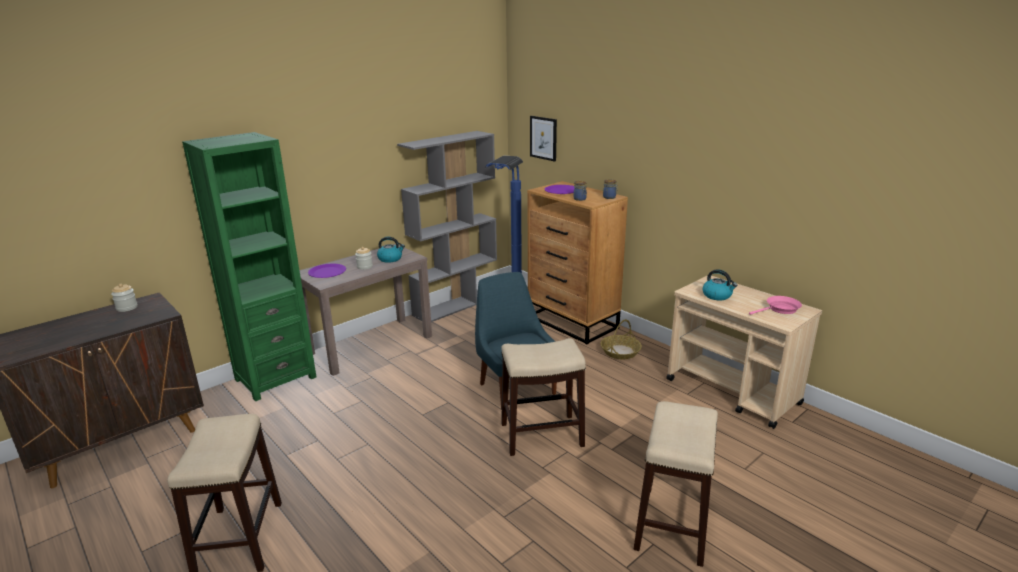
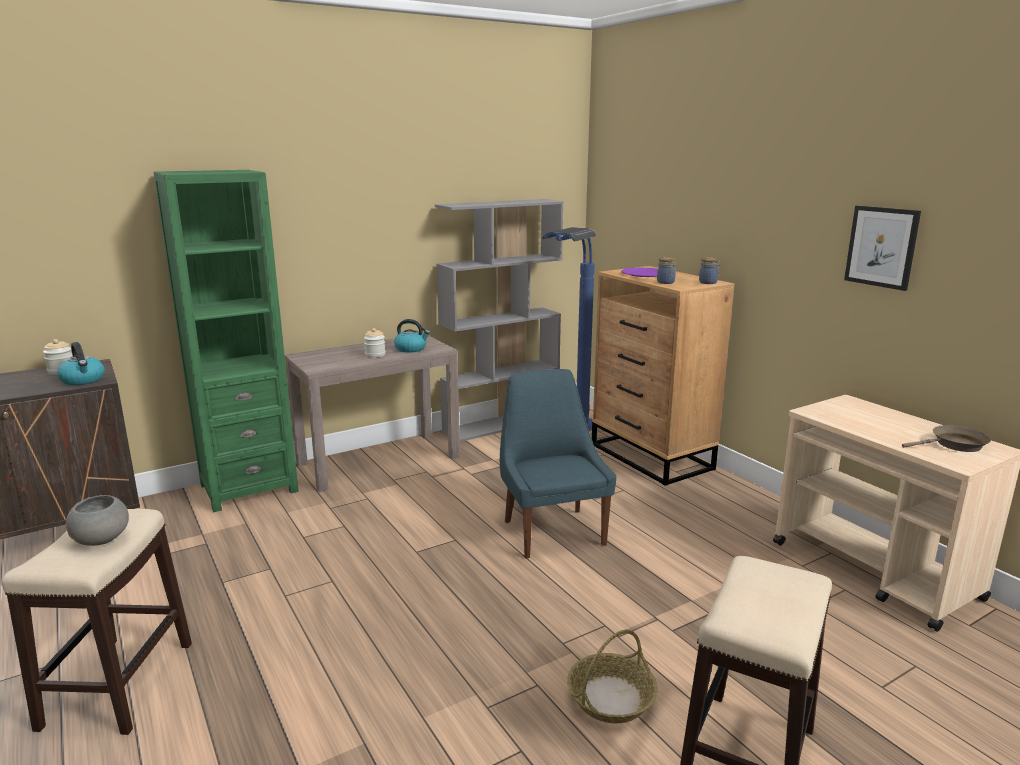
camera: 10 degrees right, 5 degrees down
(225, 441) = (101, 539): none -> grey bowl
(327, 272) = (327, 357): purple plate -> none
(542, 434) = (574, 597): stool -> none
(543, 138) = (629, 210): picture -> picture (881, 247)
(620, 352) = (711, 500): basket -> basket (611, 698)
(717, 296) = (855, 420): kettle -> kettle (83, 380)
(780, 309) = (954, 445): pink frying pan -> brown frying pan

